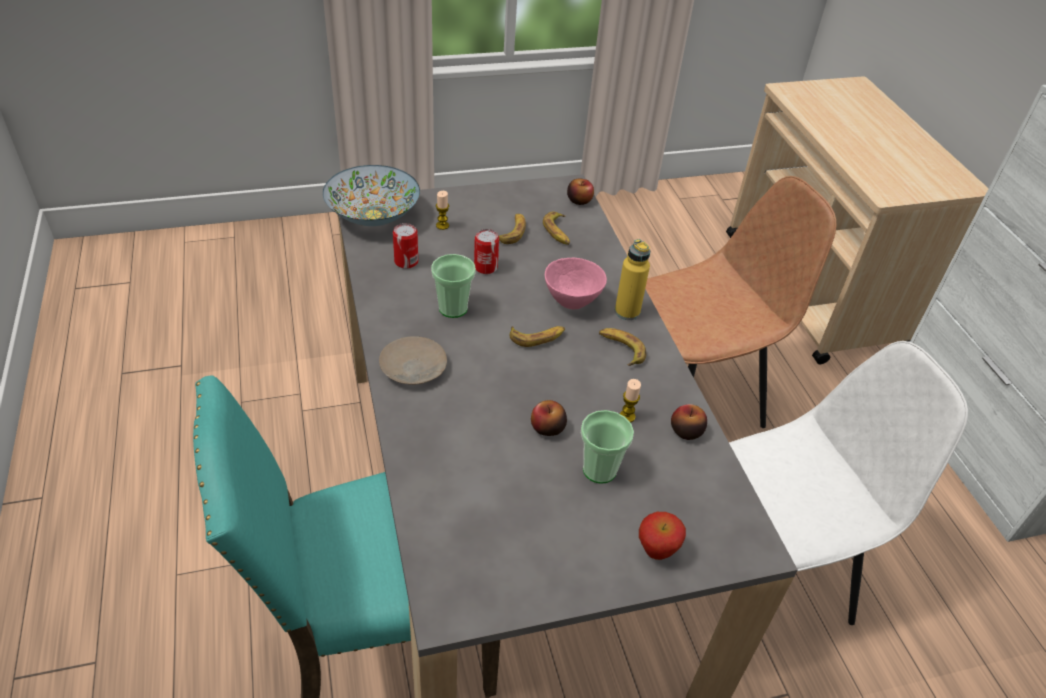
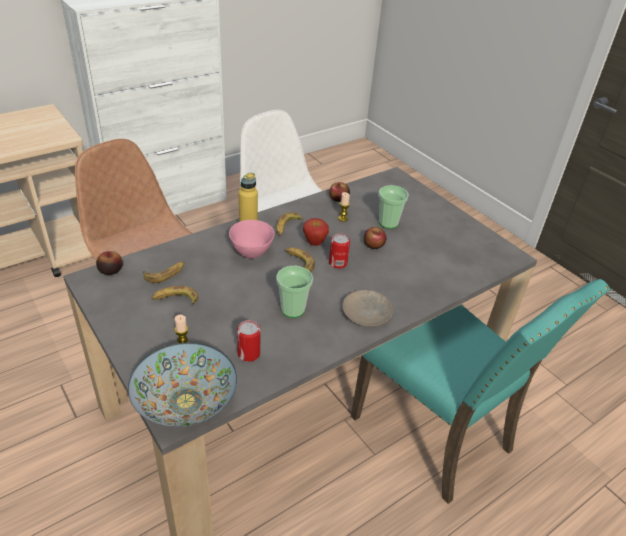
camera: 110 degrees left, 5 degrees down
(485, 267) = (232, 304): can -> can (338, 263)
(656, 551) = (422, 201): apple -> apple (314, 243)

